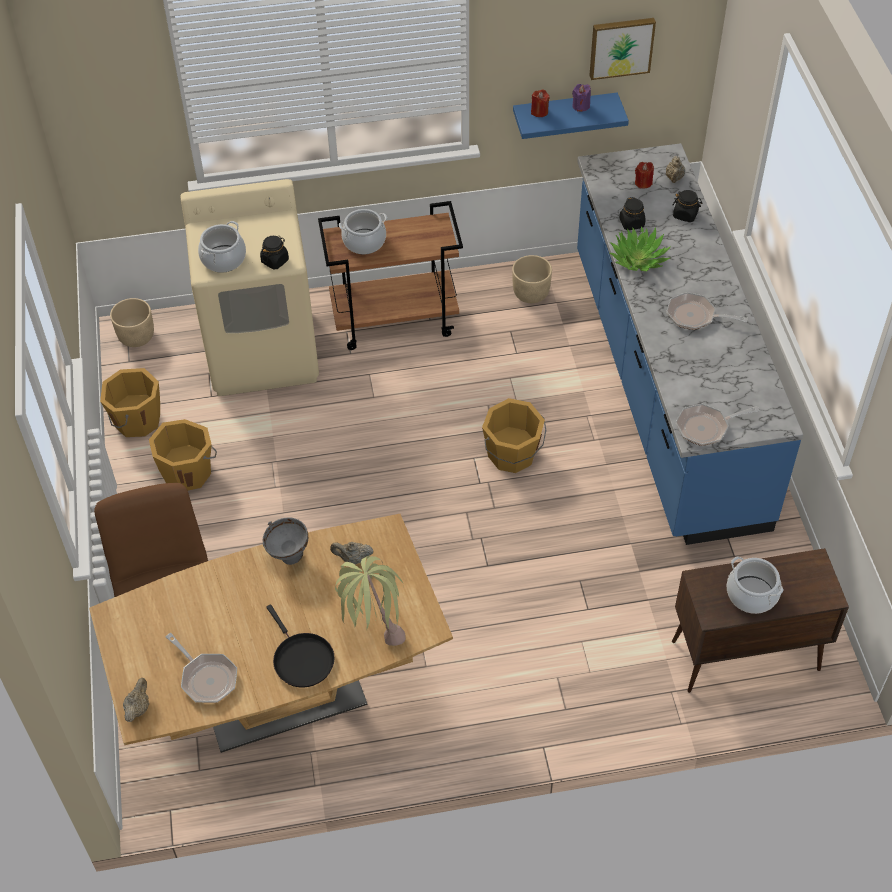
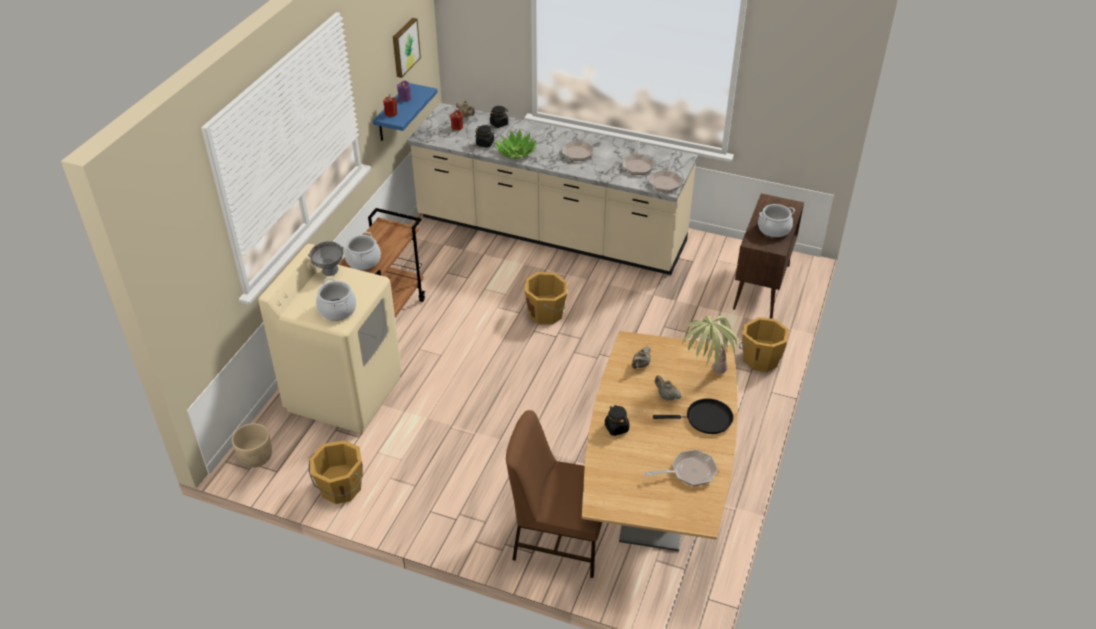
camera: 60 degrees left, 10 degrees down
(138, 708) = (692, 518): beige teapot -> beige teapot (666, 396)
(188, 472) = (418, 477): orange bucket -> orange bucket (760, 358)
(275, 261) = (366, 286): black jar -> black jar (616, 428)
(289, 557) = (616, 394): grey bowl -> grey bowl (330, 272)
(531, 293) = (425, 251): beige planter -> none
(665, 386) = (550, 232): blue counter -> beige counter
(718, 384) = (638, 165): none -> frying pan

